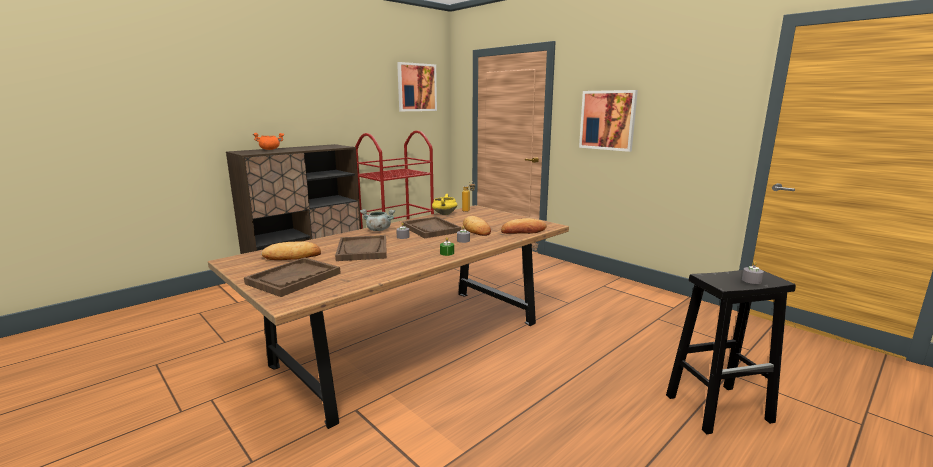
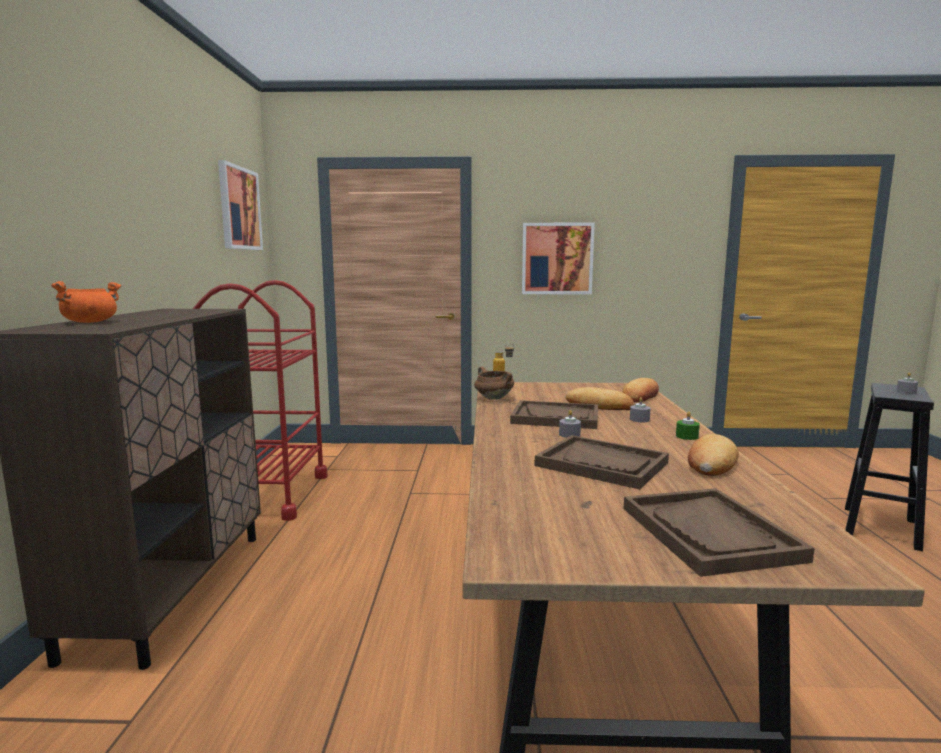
camera: 45 degrees left, 5 degrees down
(292, 256) = (562, 508): bread -> bread (710, 462)
(378, 230) = (504, 436): grey cooking pot -> none
(444, 214) = (493, 398): yellow cooking pot -> brown cooking pot

